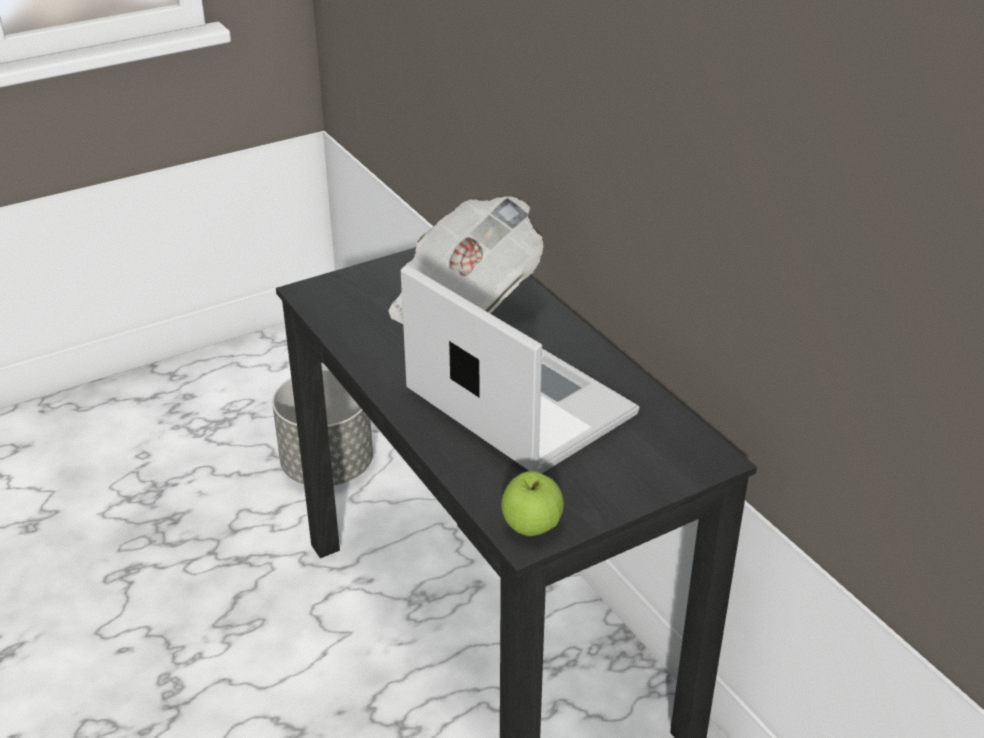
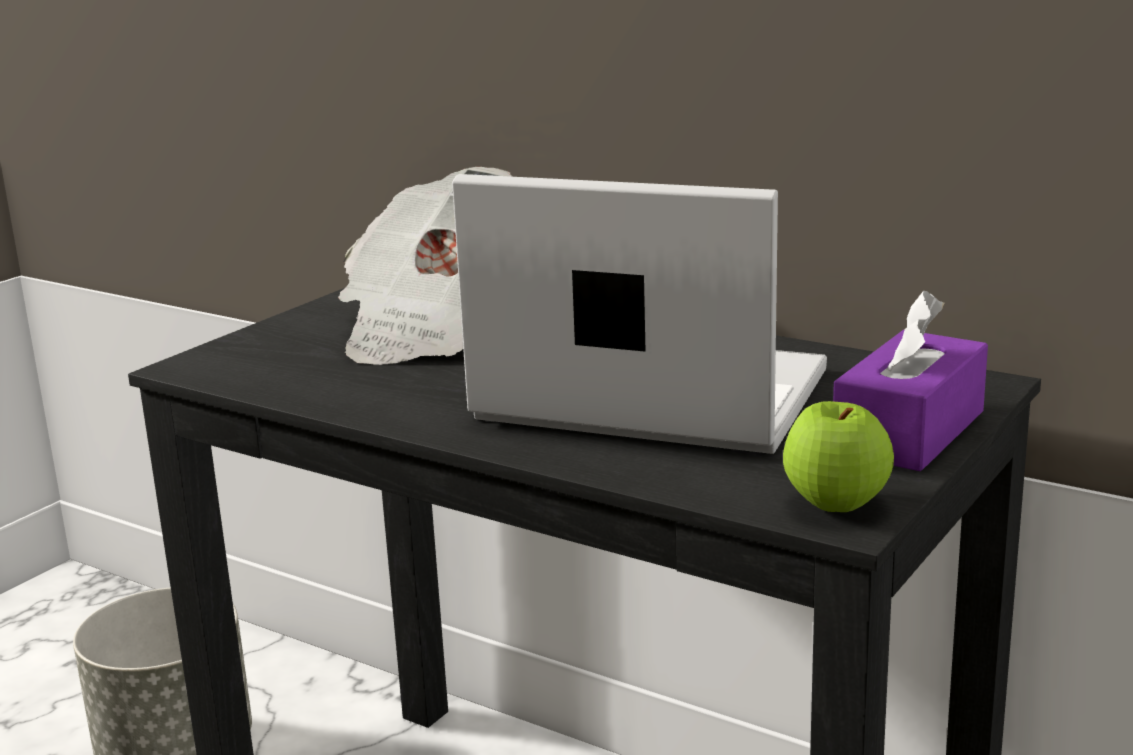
camera: 25 degrees left, 15 degrees down
(628, 485) = (909, 432): none -> purple tissue box

